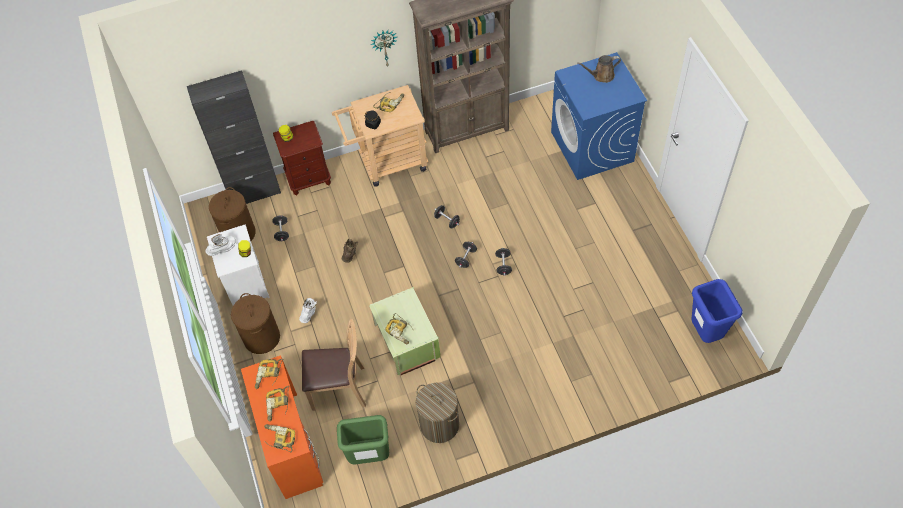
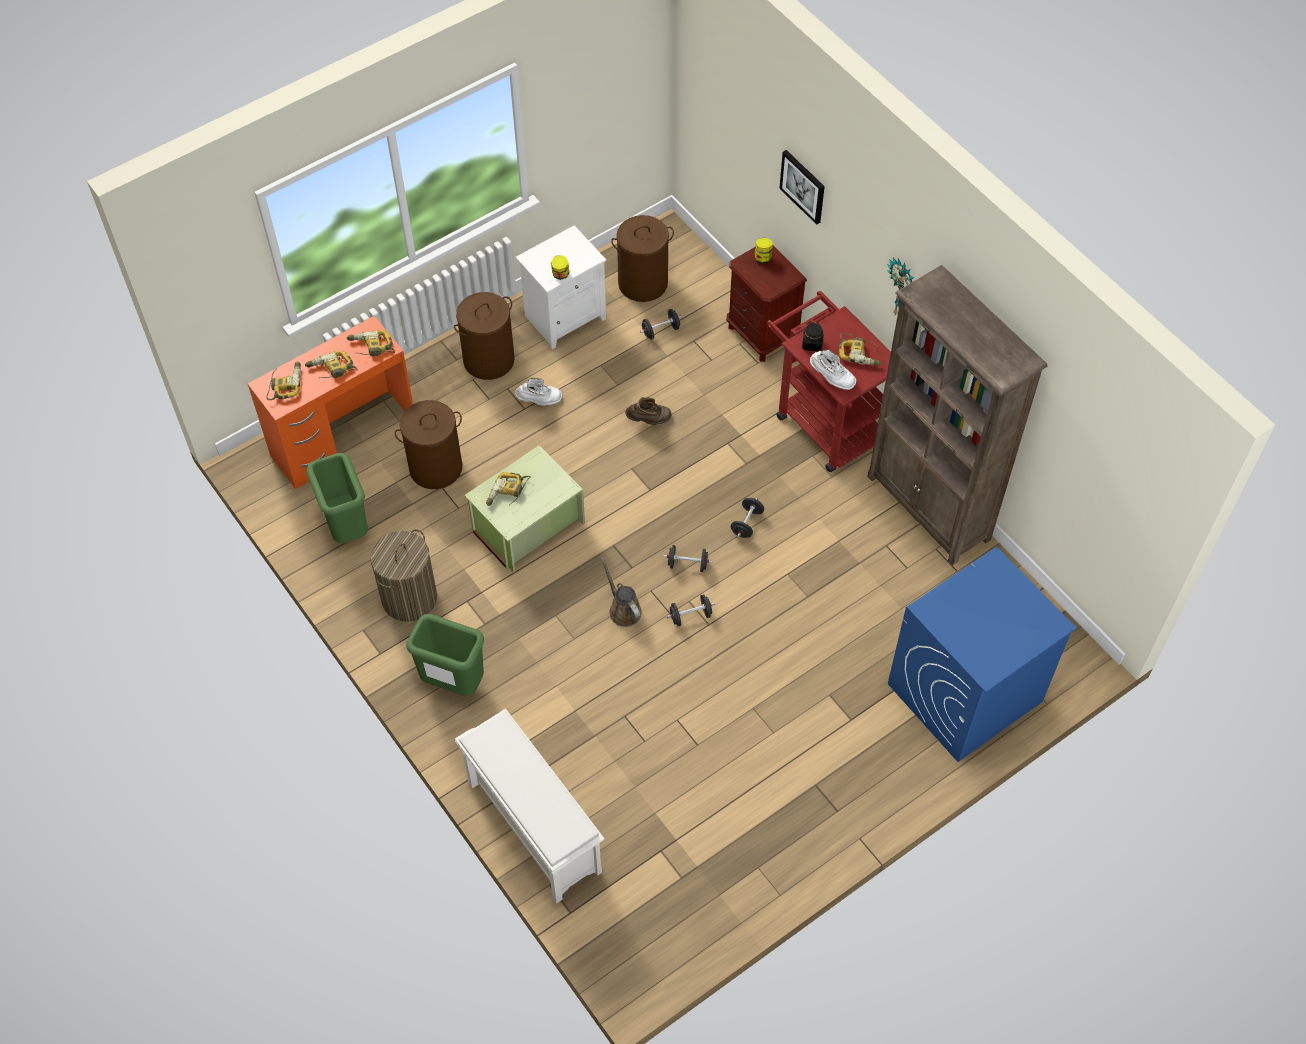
camera: 70 degrees right, 0 degrees up
(223, 250) = (557, 249): white boot -> white boot (831, 379)
(254, 192) = (716, 279): black cabinet -> none
(286, 71) = (803, 186): none -> picture
(339, 389) = (435, 468): brown chair -> brown laundry basket
(387, 163) = (825, 420): beige cart -> red cart
(513, 410) = (452, 683): none -> green trash can
(601, 75) = (1012, 614): brown watering can -> brown watering can (623, 609)
(627, 383) = (532, 826): none -> white shoe rack
(705, 333) = (650, 926): blue trash can -> none

